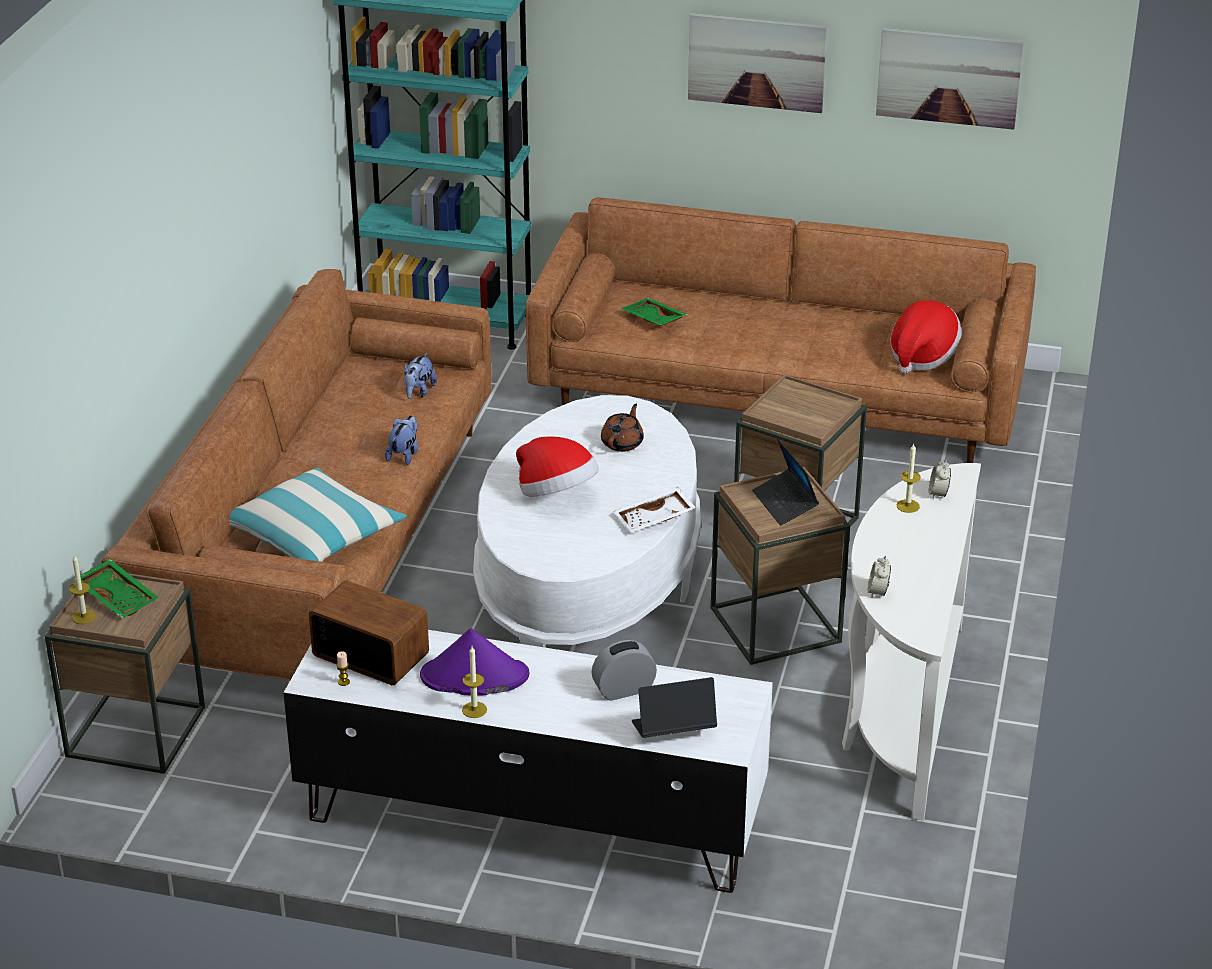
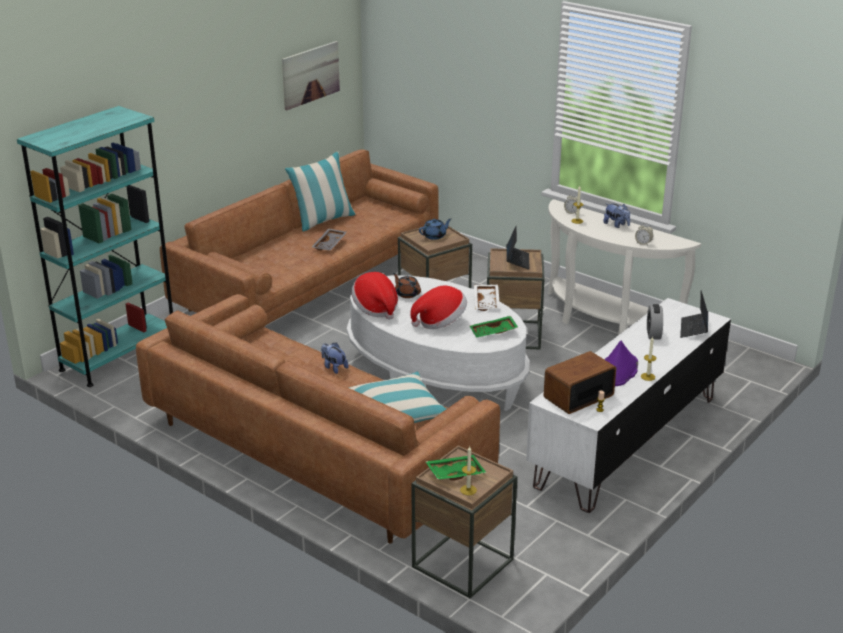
camera: 65 degrees left, 5 degrees down
(418, 392) = (269, 348): plush toy -> plush toy (616, 225)
(652, 320) = (271, 266): green tray -> green tray (493, 332)
(756, 62) = (231, 105): picture -> none
(767, 344) = (330, 244): none -> grey tray
(785, 504) = (517, 261): laptop -> laptop turned 90 degrees counterclockwise
(805, 407) = (435, 236): none -> blue teapot
(845, 315) = (323, 220): none -> pillow
(922, 356) = (381, 213): hat -> hat (376, 308)

